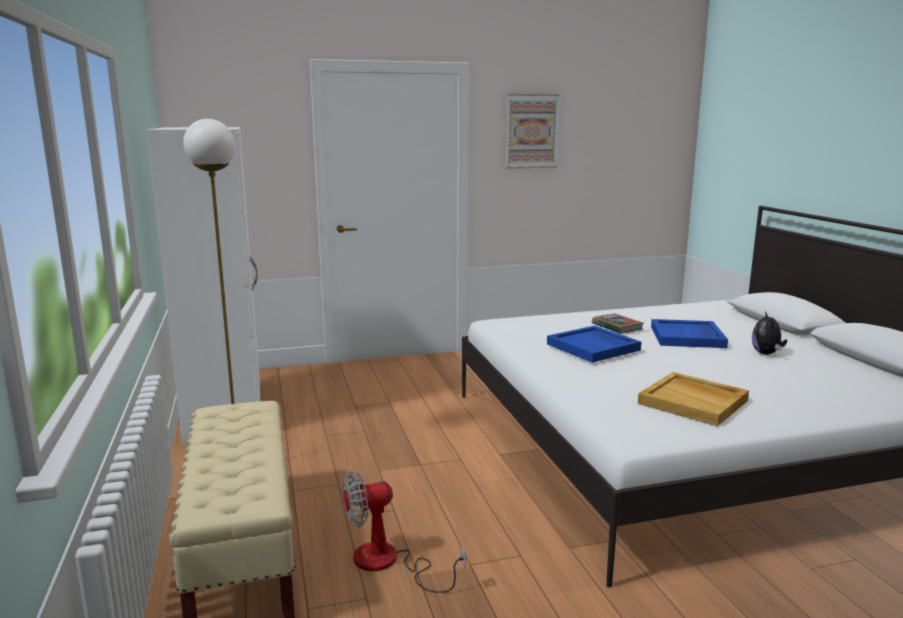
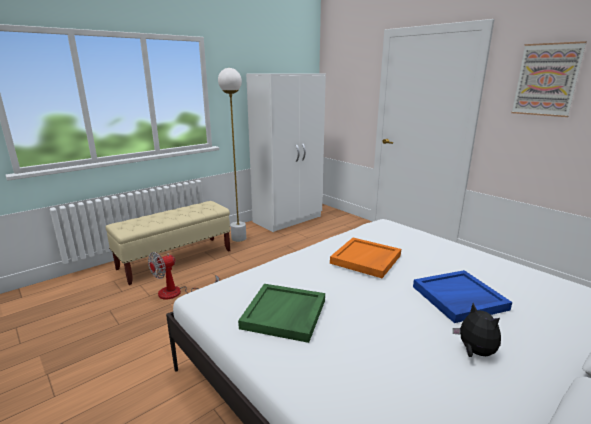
camera: 65 degrees right, 5 degrees up
(388, 563) = (177, 294): fan -> fan turned 90 degrees counterclockwise
(594, 347) = (366, 259): blue tray -> orange tray
(617, 327) = (435, 262): book -> none
(694, 402) = (284, 314): beige tray -> green tray
(766, 353) = (474, 352): plush toy -> plush toy turned 75 degrees clockwise

